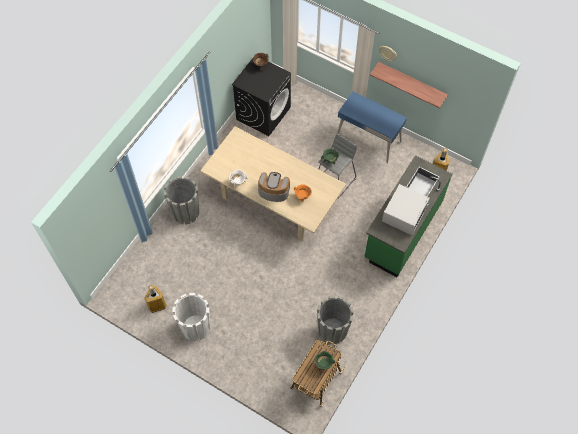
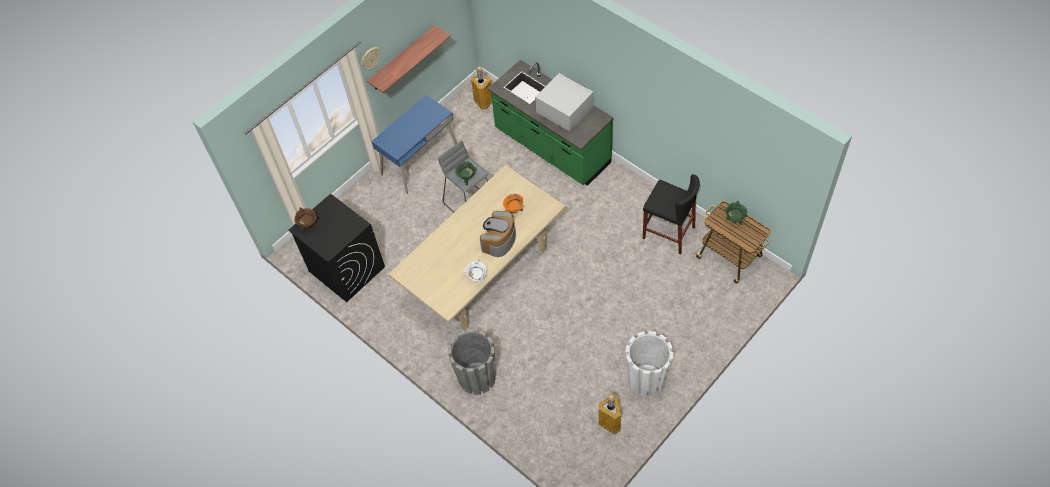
camera: 75 degrees left, 5 degrees down
(332, 330) = (668, 233): grey planter -> black stool

